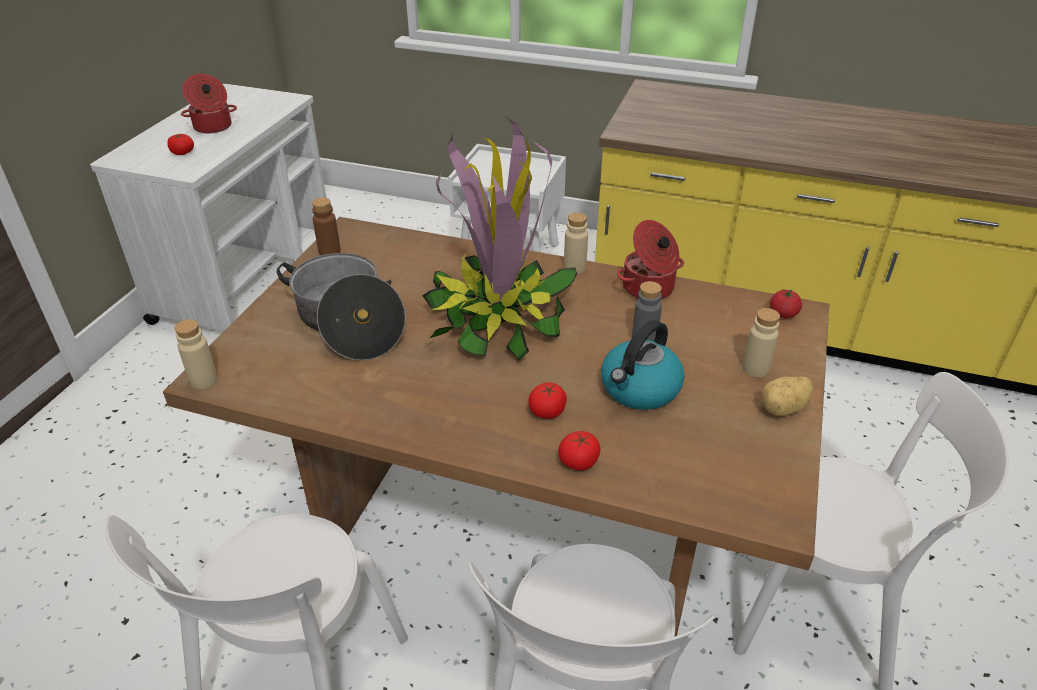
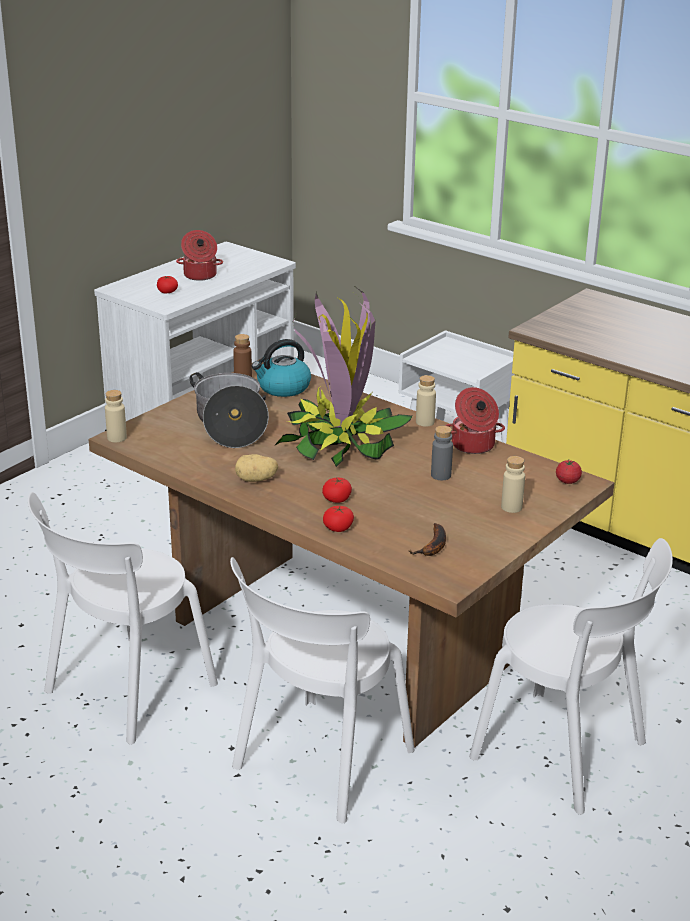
camera: 20 degrees right, 10 degrees down
(639, 389) = (413, 501): kettle -> kettle (283, 388)
(715, 460) = (433, 547): none -> banana
(784, 409) = (510, 532): potato -> potato (256, 480)

